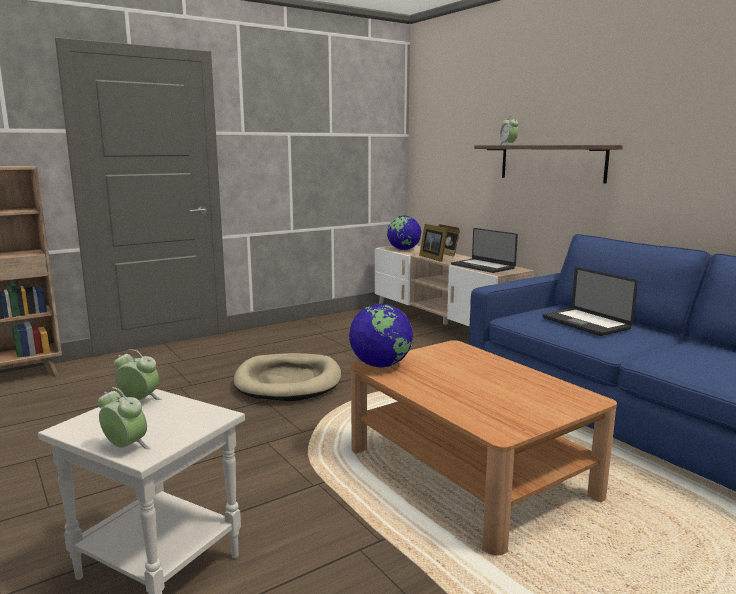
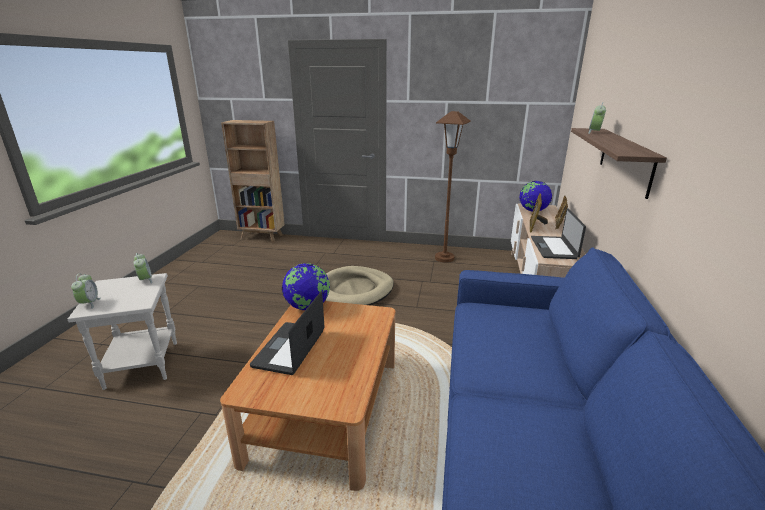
camera: 45 degrees right, 10 degrees up
(325, 328) = (444, 258): none -> brown floor lamp
(585, 323) = (510, 341): laptop -> laptop (289, 348)

